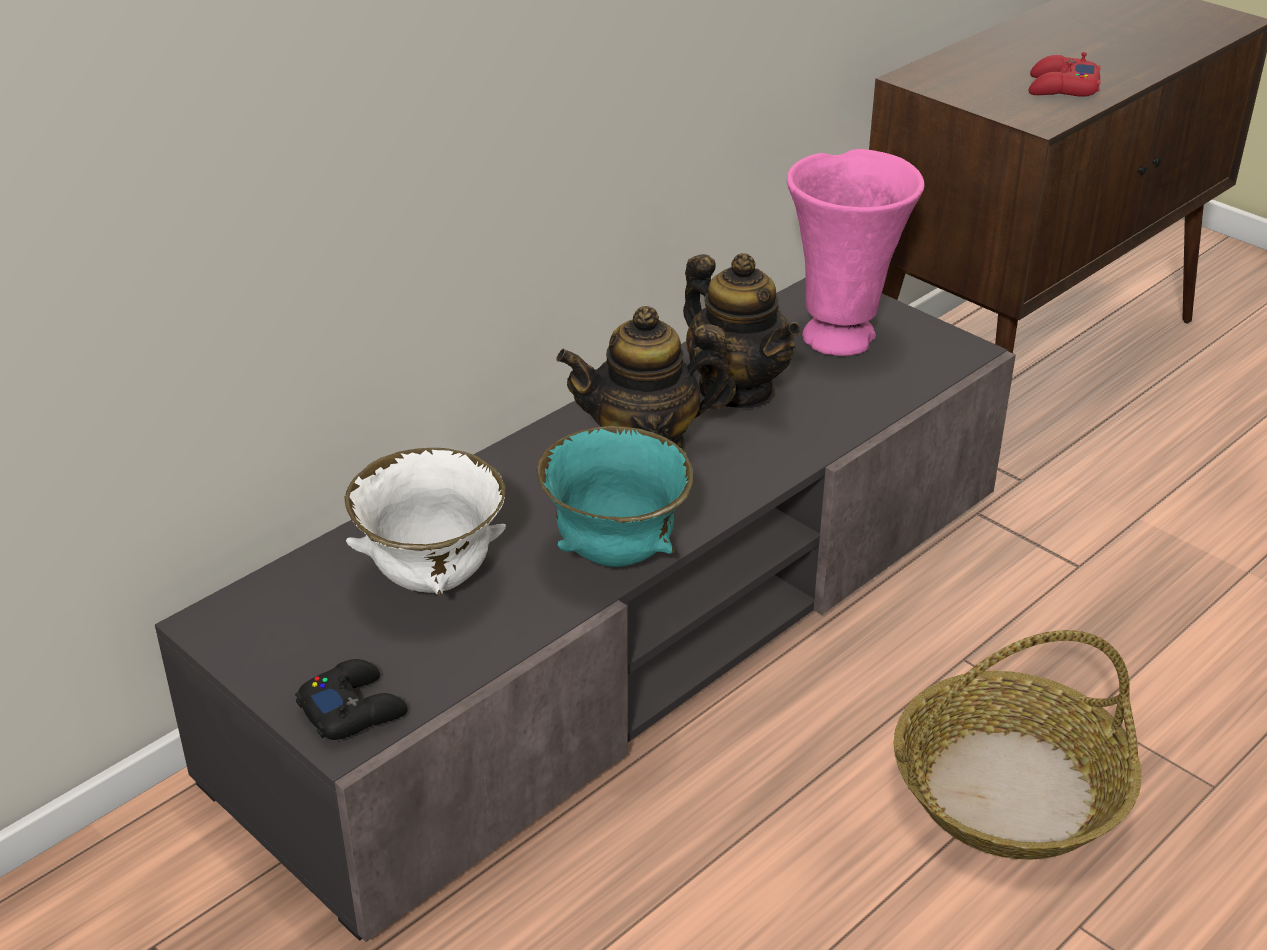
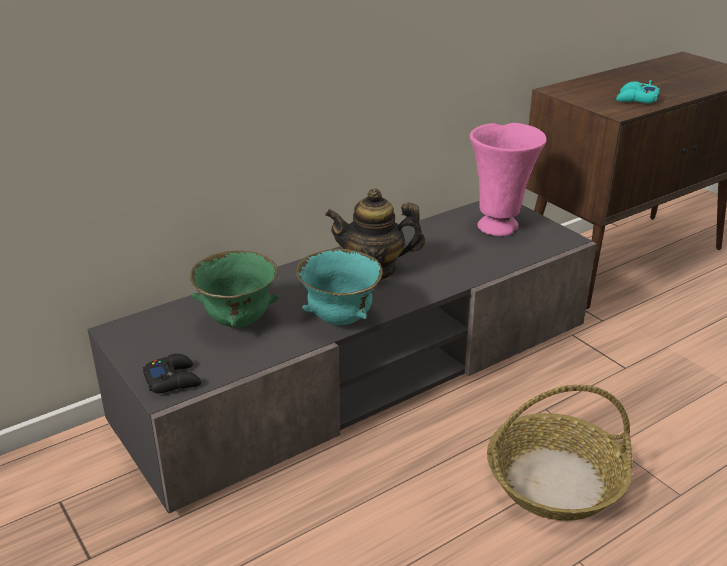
camera: 10 degrees right, 5 degrees down
(431, 579) = (237, 322): white bowl -> green bowl
(737, 389) = (433, 247): teapot -> none
(1061, 88) = (636, 99): red game controller -> turquoise game controller

